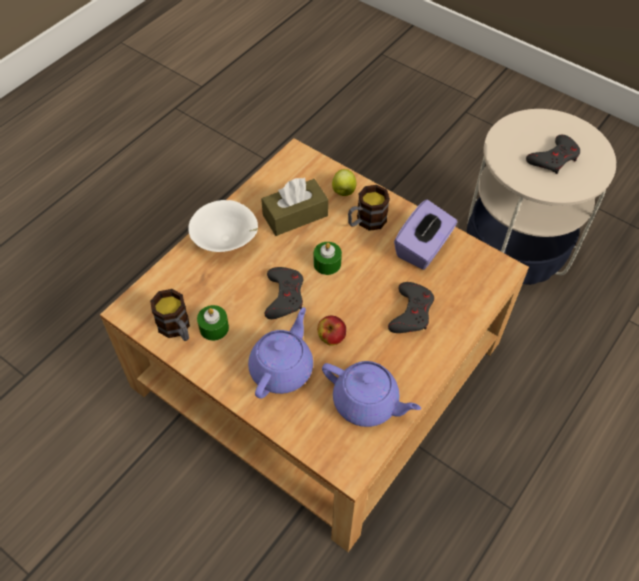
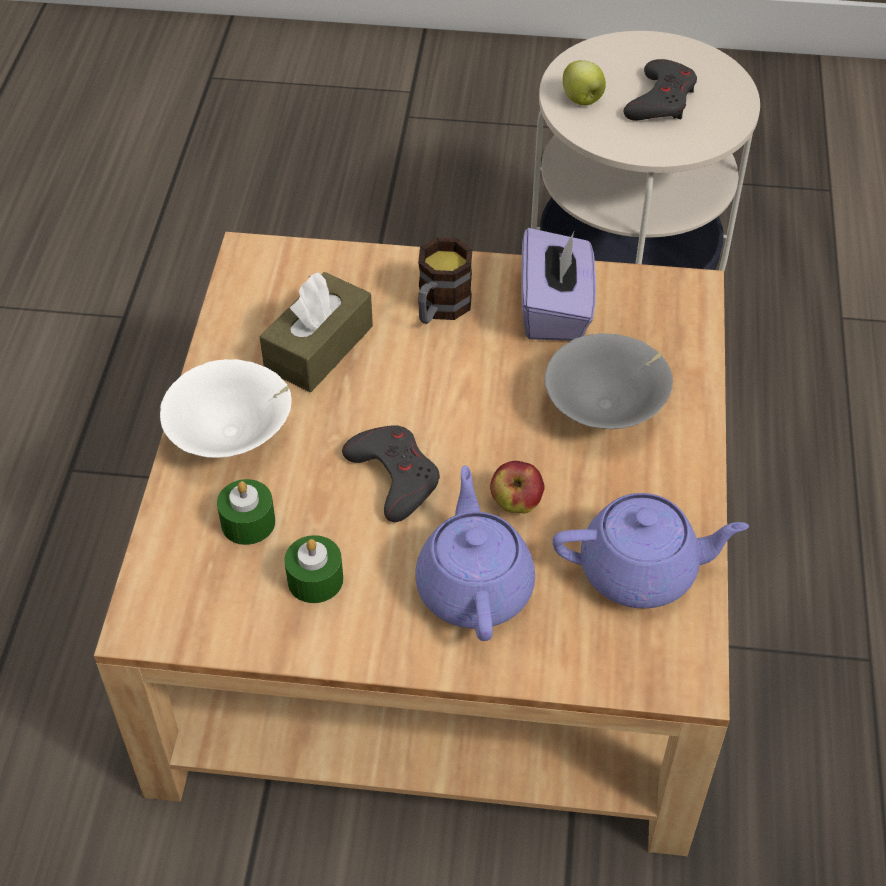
camera: 30 degrees left, 5 degrees down
(177, 329) = (253, 611): mug -> none
(327, 263) = (426, 397): green candle -> green candle (248, 522)
(343, 191) = (370, 279): apple -> apple (582, 100)
(411, 312) = (607, 409): grey game controller -> grey bowl

